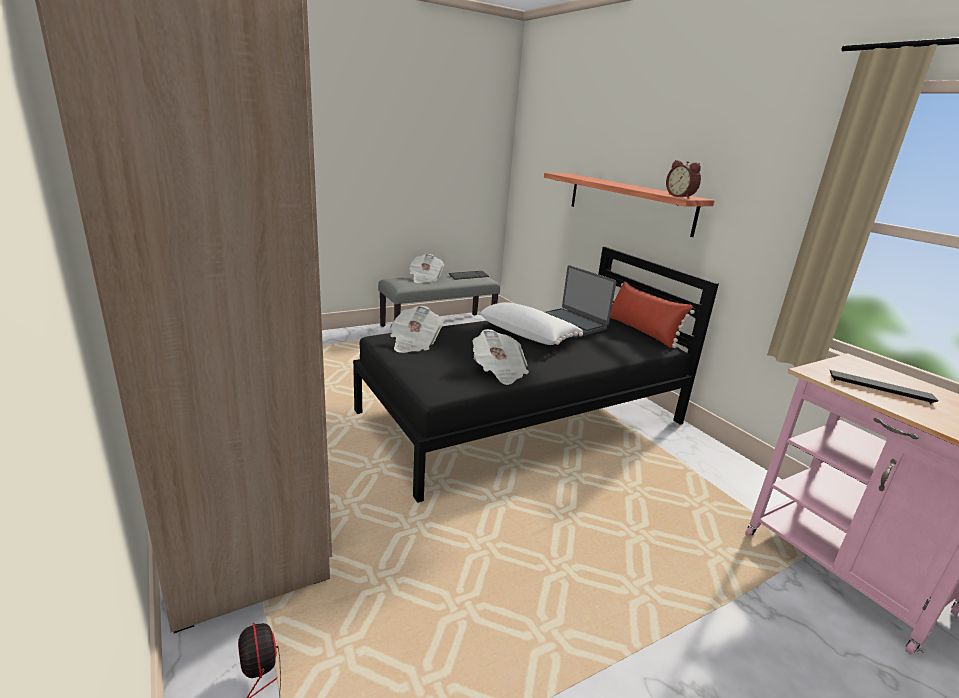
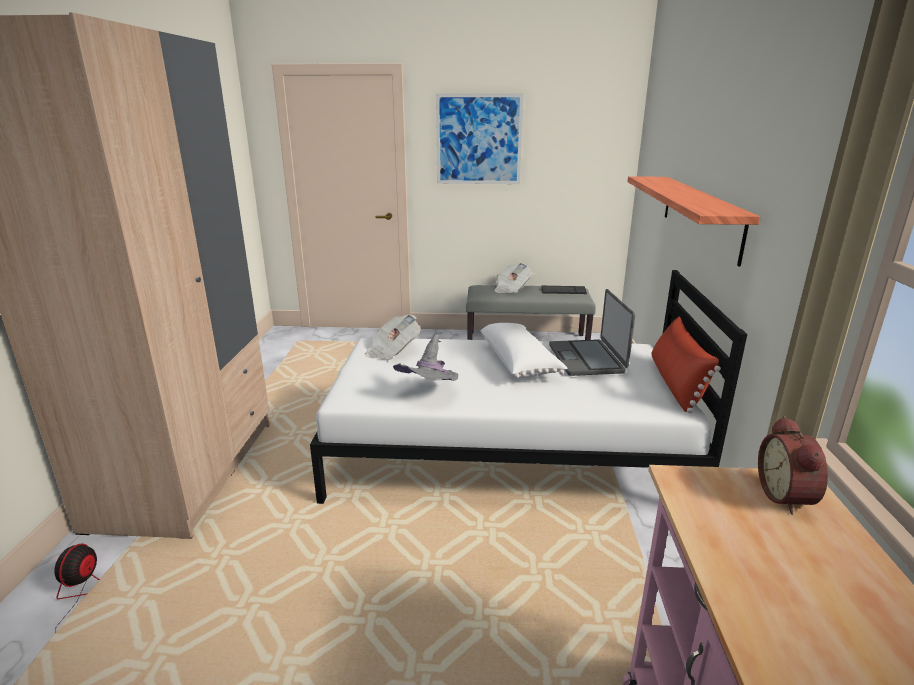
camera: 35 degrees right, 0 degrees up
(384, 135) = (479, 139): none -> picture
(499, 371) = (430, 394): newspaper -> grey hat
(522, 417) = (507, 455): black bed -> white bed
(681, 196) = (711, 210): alarm clock -> alarm clock (787, 497)
(879, 387) = (754, 529): keyboard -> none

